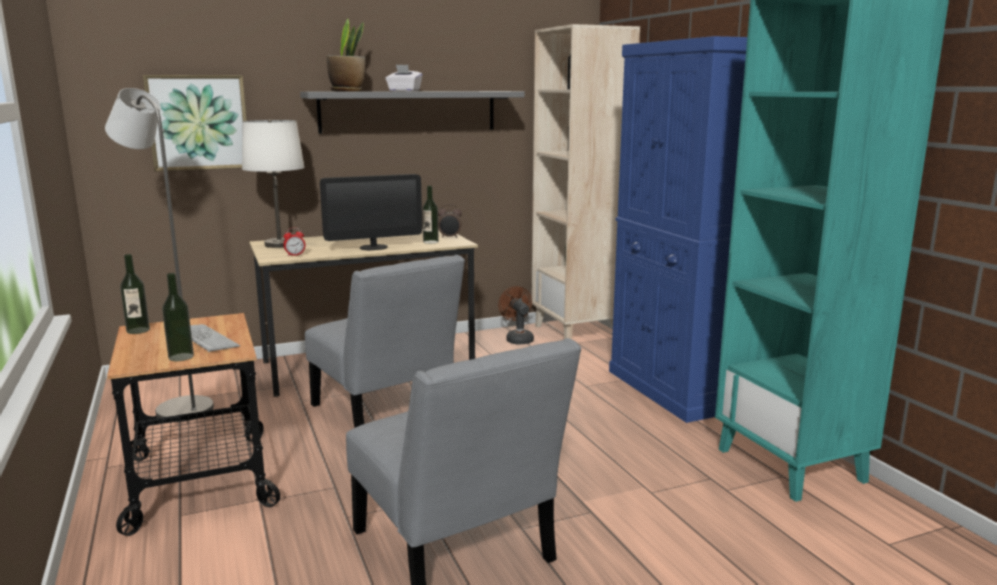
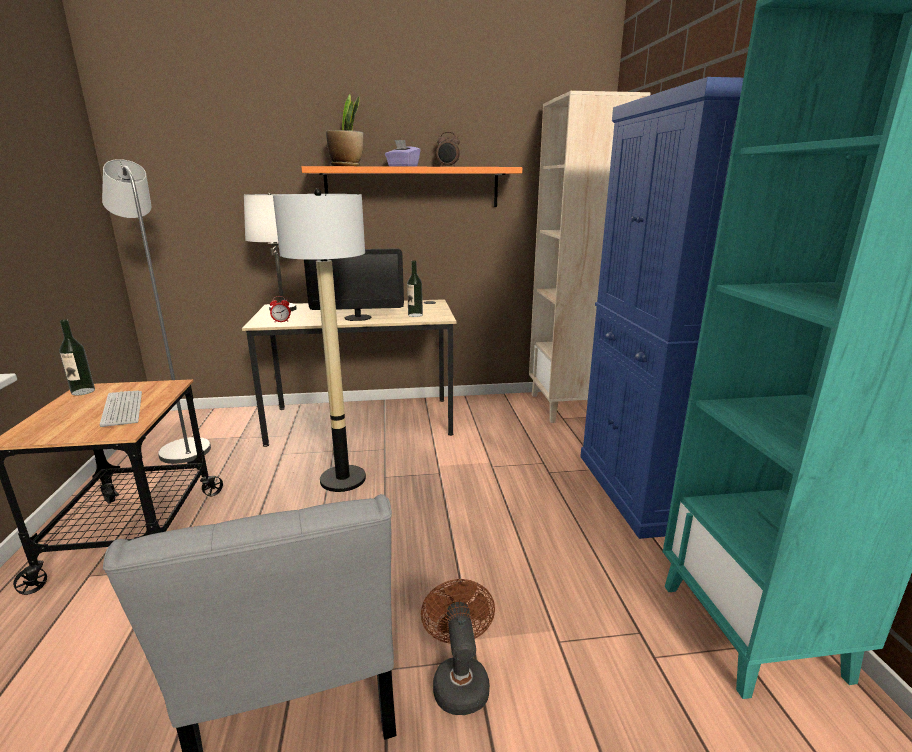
camera: 15 degrees right, 5 degrees up
(181, 357) = (72, 430): bottle -> none
(198, 122) = (217, 195): picture -> none
(386, 413) = (342, 479): grey chair -> floor lamp
(404, 91) = (402, 166): white tissue box -> purple tissue box
(409, 111) = (412, 187): grey shelf -> orange shelf
(449, 237) = (437, 311): alarm clock -> alarm clock (448, 167)
(517, 339) = (508, 408): brown fan -> brown fan (459, 680)

